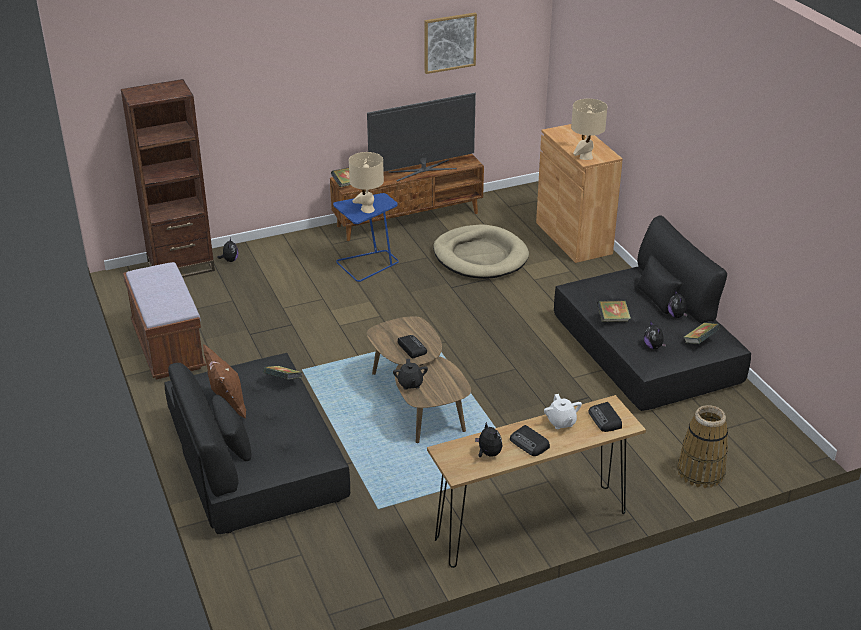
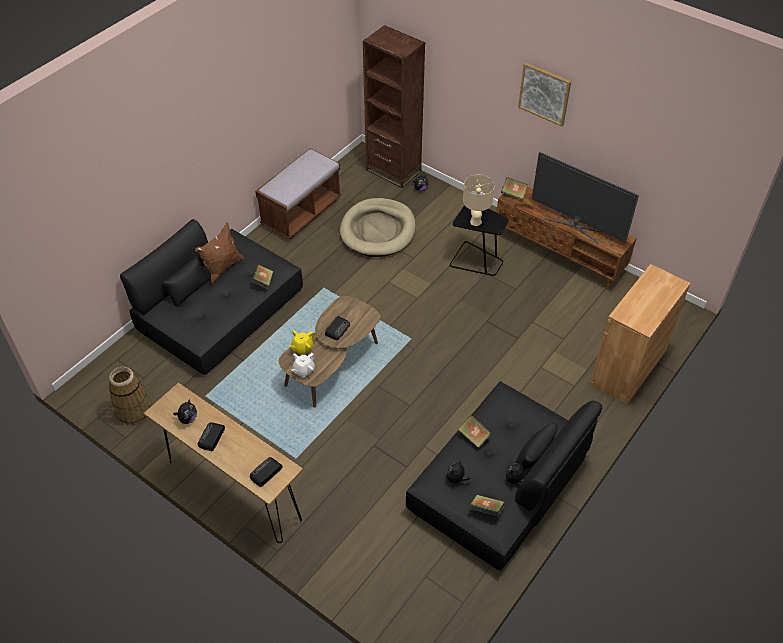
camera: 60 degrees right, 15 degrees up
(368, 264) = (476, 260): blue side table -> black side table
(410, 384) = (302, 348): black teapot -> yellow teapot
(449, 42) = (643, 139): picture -> picture (544, 93)
(480, 256) = (545, 319): beige dog bed -> beige dog bed (378, 230)
(561, 422) = (247, 447): white teapot -> white teapot (303, 370)
(585, 157) = (627, 311): beige table lamp -> none
(700, 472) = (359, 578): basket -> basket (134, 410)

